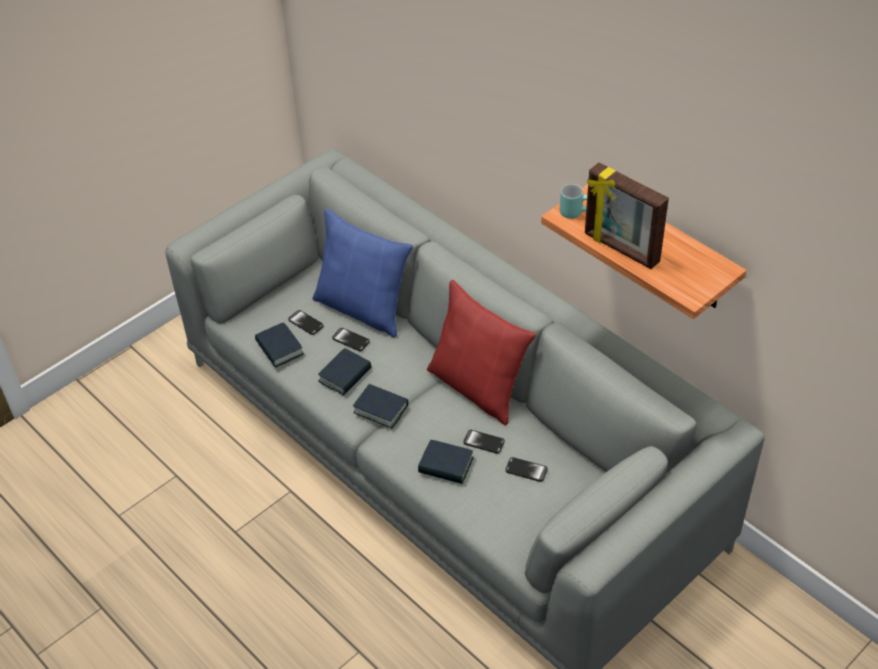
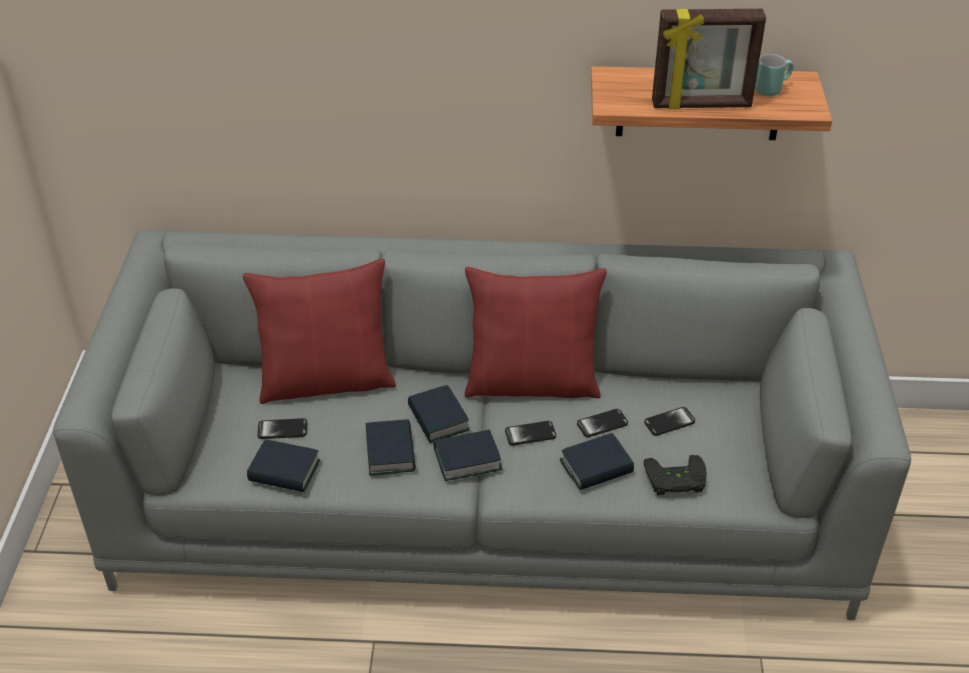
camera: 45 degrees left, 5 degrees down
(351, 340) = (353, 416): phone -> phone (530, 434)
(363, 308) = (327, 380): blue pillow -> red pillow
(394, 373) = (438, 419): none -> book
(481, 508) = (675, 481): none -> black game controller
(576, 212) = (619, 97): turquoise mug -> turquoise mug (771, 88)

